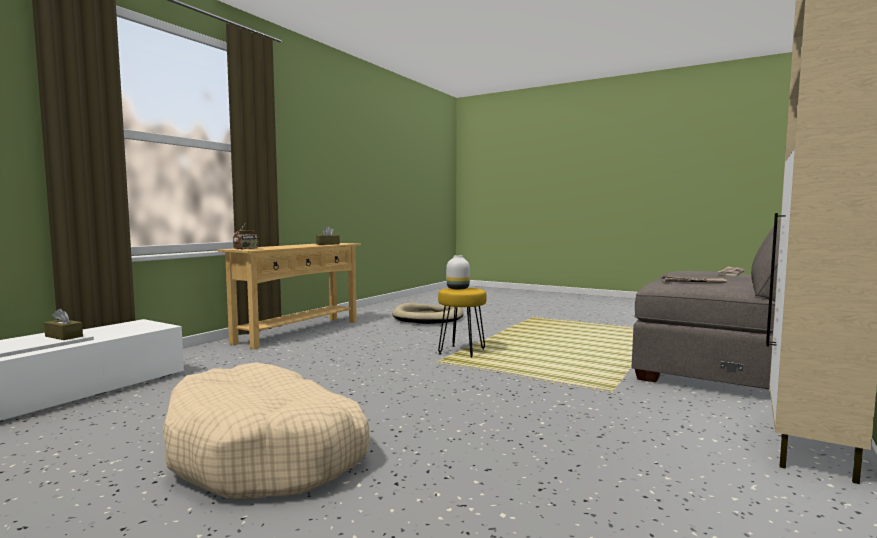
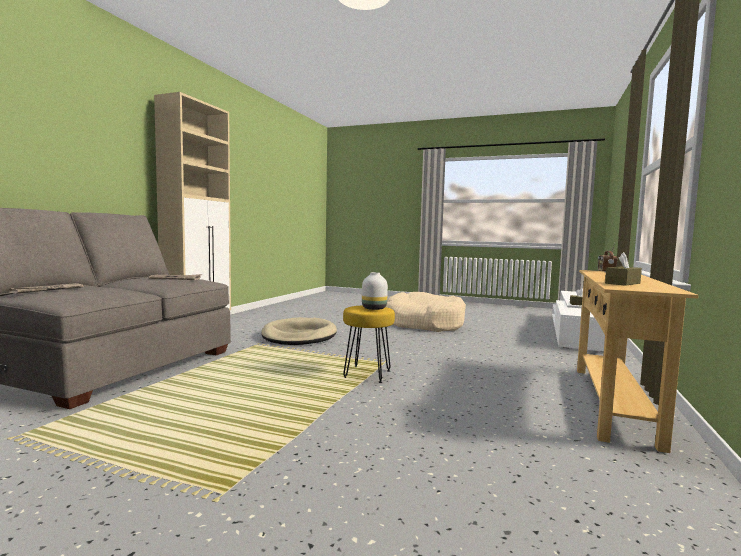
camera: 170 degrees right, 0 degrees up
(428, 317) = (484, 474): beige dog bed -> beige dog bed (299, 336)

